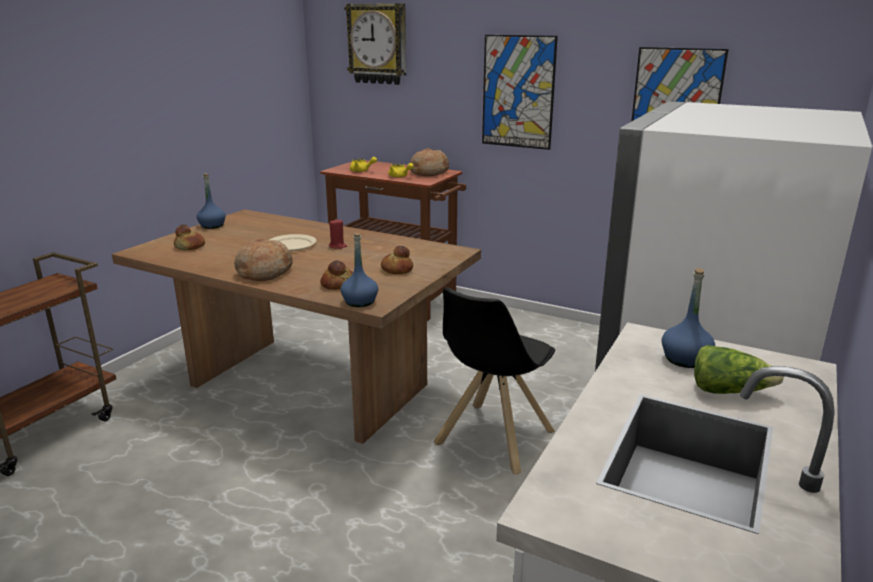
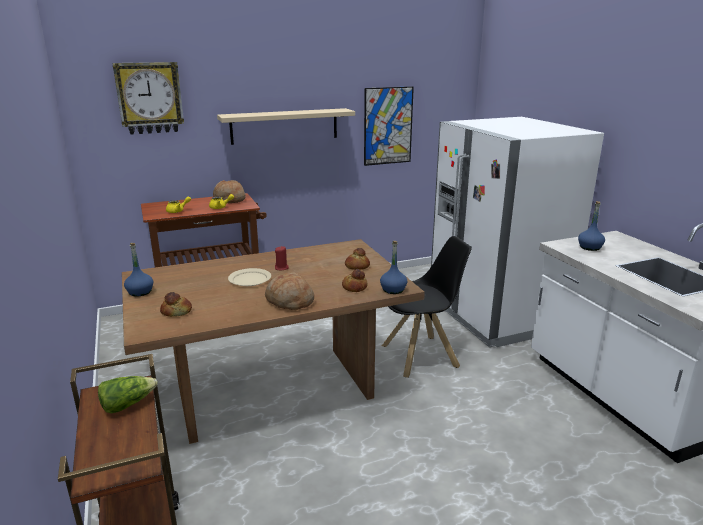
camera: 50 degrees left, 0 degrees up
(492, 438) = (422, 355): black chair -> black chair turned 90 degrees counterclockwise
(518, 92) = (284, 126): picture -> beige shelf
(729, 391) = (624, 252): lettuce -> lettuce (127, 404)

